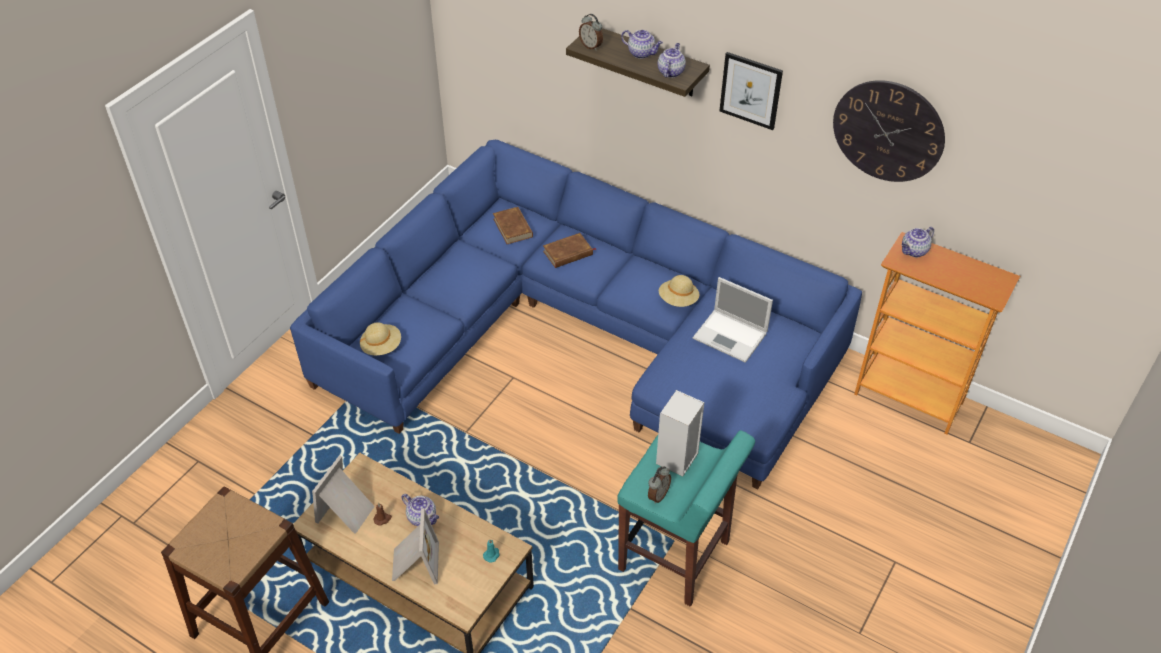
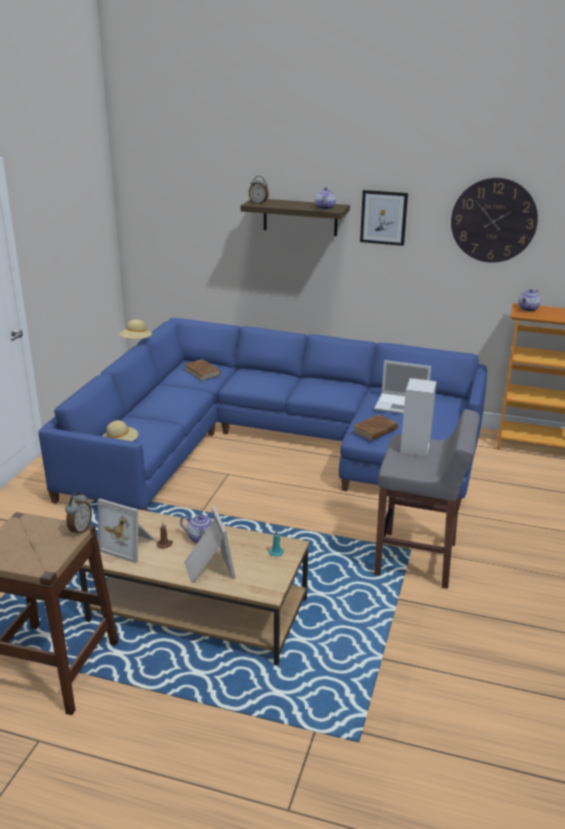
camera: 15 degrees left, 20 degrees down
(347, 512) = (129, 545): picture frame -> picture frame turned 75 degrees counterclockwise
(568, 253) = (252, 380): brown book -> brown book (375, 430)
(642, 53) = (298, 204): teapot -> none
(657, 495) = (413, 469): alarm clock -> alarm clock (80, 530)
(675, 557) = (417, 560): turquoise stool -> grey stool
(678, 300) = (350, 394): beige hat -> beige hat (136, 341)

